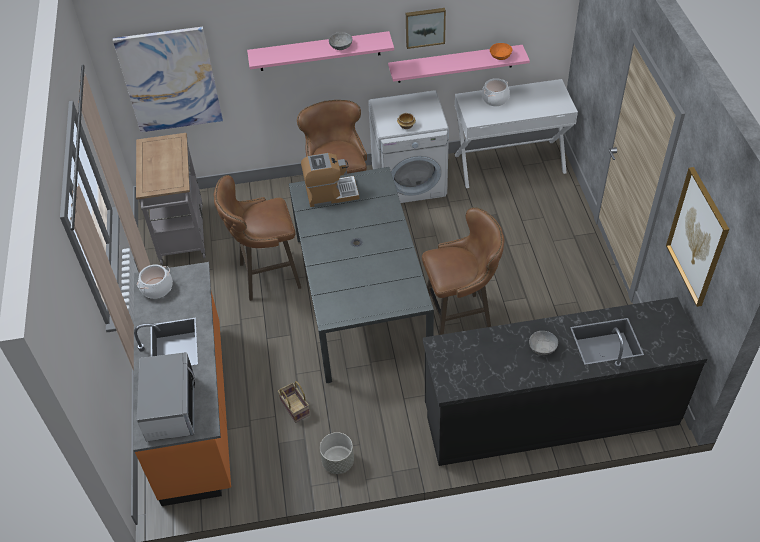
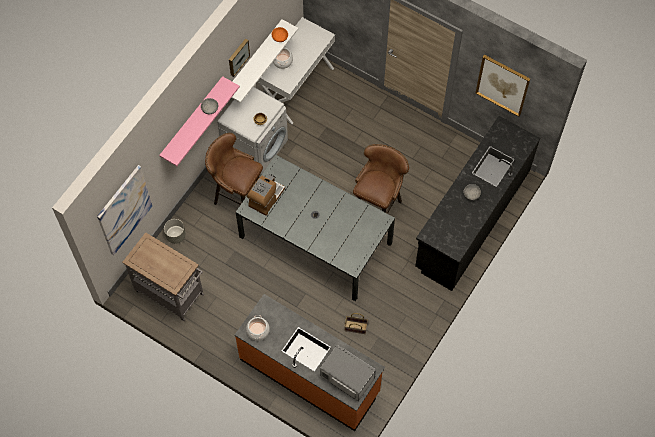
camera: 50 degrees left, 15 degrees up
(266, 276) = (251, 274): brown stool -> none
(338, 462) = (407, 332): grey planter -> grey planter (176, 236)
(455, 64) = (253, 60): pink shelf -> white shelf

